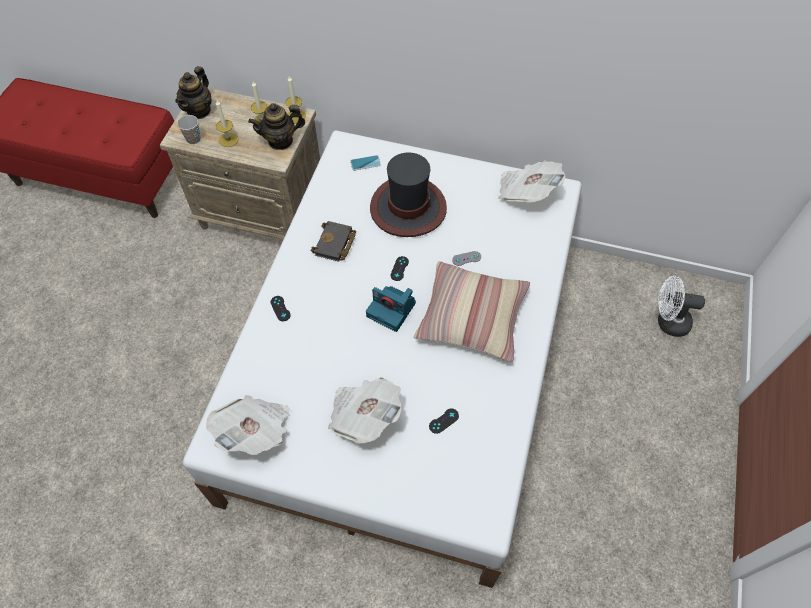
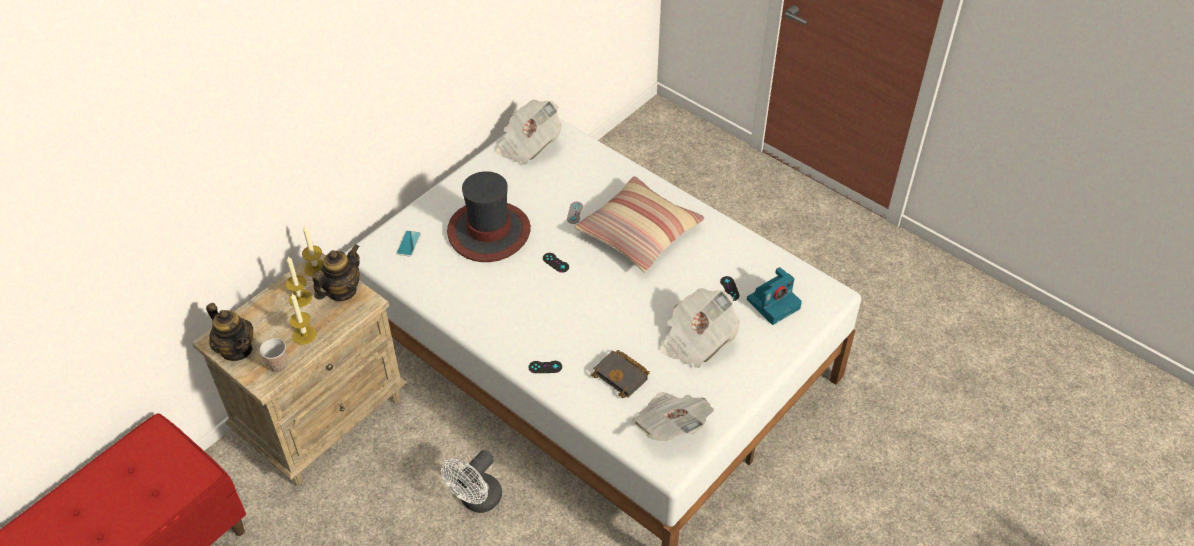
camera: 65 degrees left, 10 degrees down
(281, 141) = (341, 291): teapot -> teapot turned 150 degrees counterclockwise
(335, 245) = (496, 301): black book -> black book (622, 376)
(392, 310) = (598, 283): camera -> camera (773, 303)
(667, 322) = (663, 156): white fan -> white fan (476, 500)

